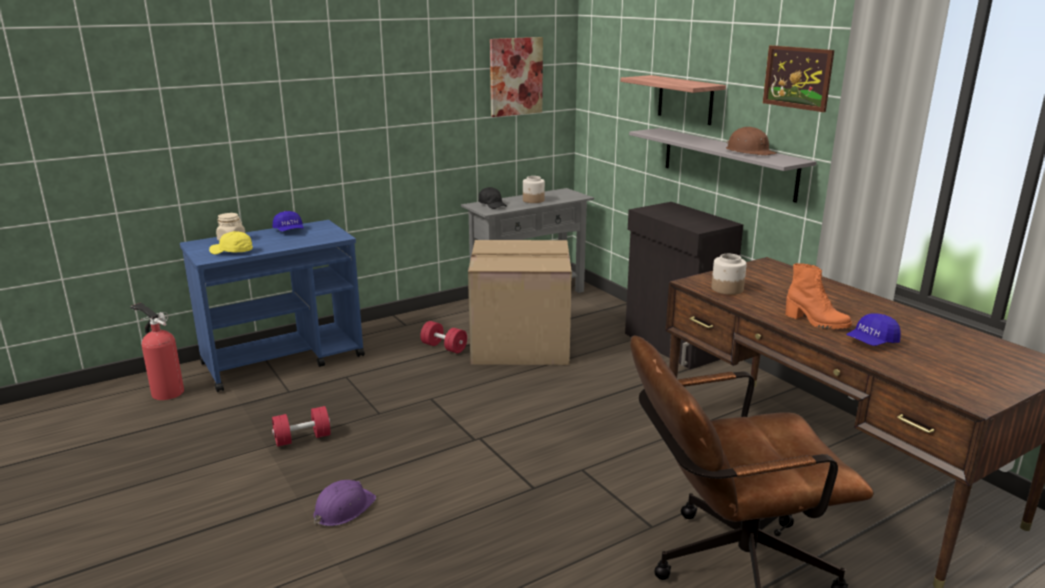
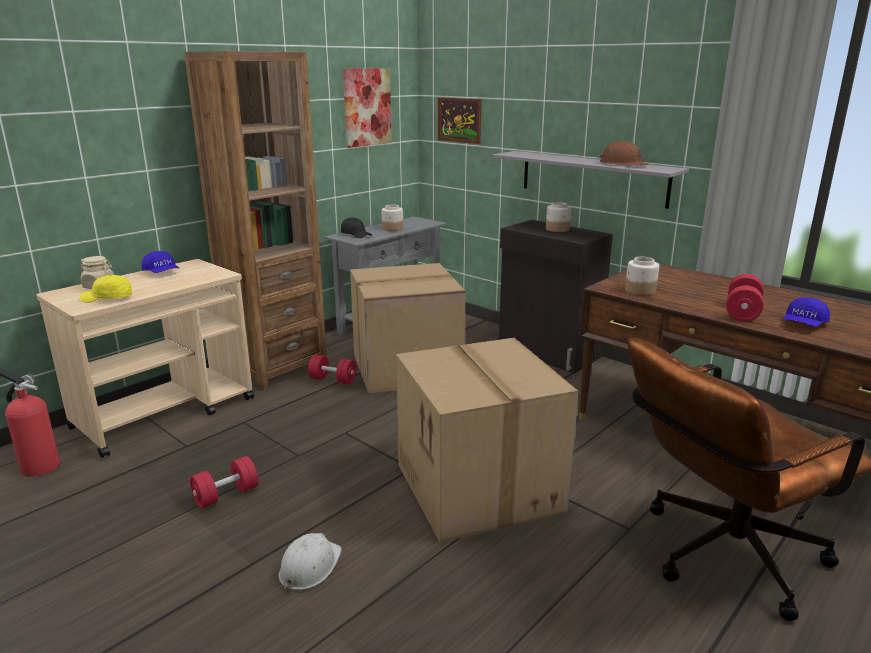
camera: 15 degrees left, 0 degrees up
(284, 359) = (166, 412): blue cart -> beige cart
(343, 508) = (309, 566): purple hard hat -> white hard hat
(398, 329) = (276, 367): none -> brown bookcase
(529, 467) = (481, 488): none -> cardboard box
(685, 100) = (543, 122): shelf -> none
(687, 215) = (557, 229): none -> jar
(797, 77) = (666, 92): picture -> picture (459, 120)
(816, 322) = (742, 312): orange boot -> red dumbbell

